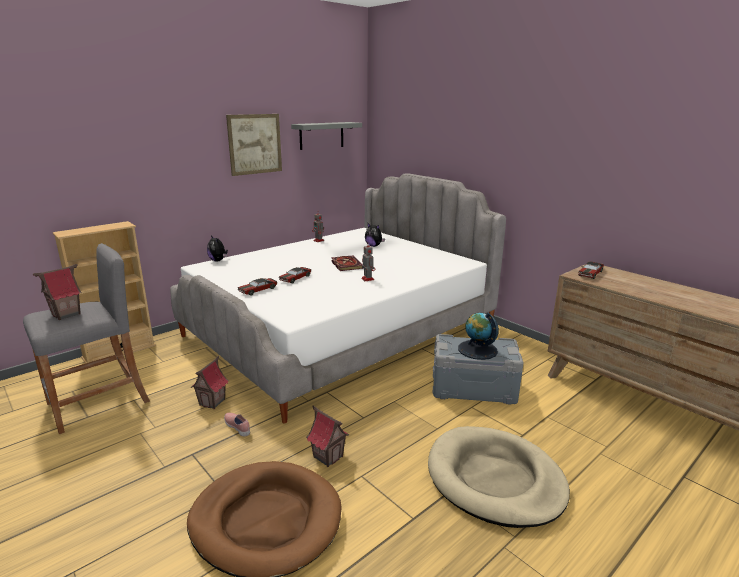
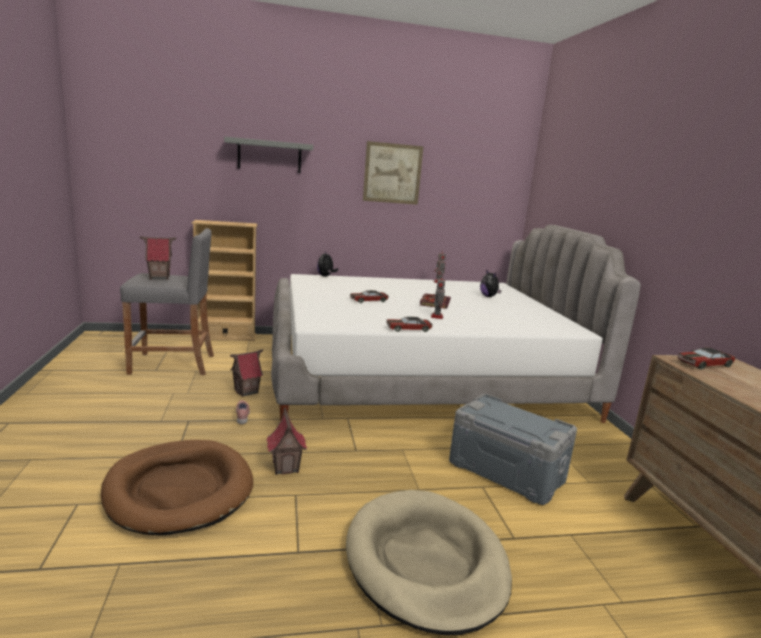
camera: 30 degrees right, 5 degrees down
(258, 290) = (322, 300): toy car -> toy car (408, 329)
(321, 135) = (471, 175): grey shelf -> grey shelf (269, 156)
(477, 350) = (513, 421): globe -> none

